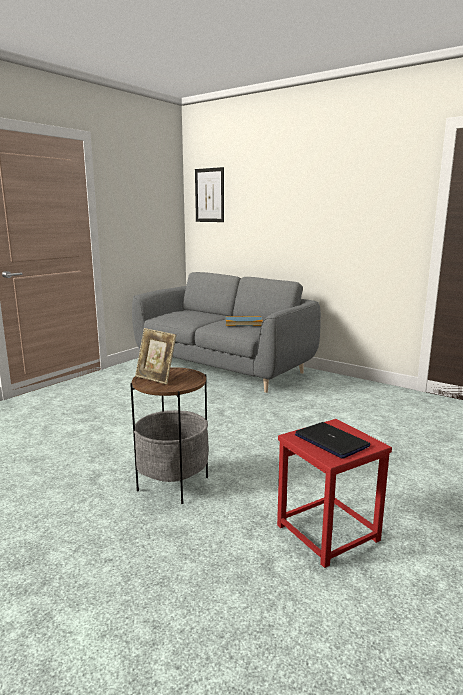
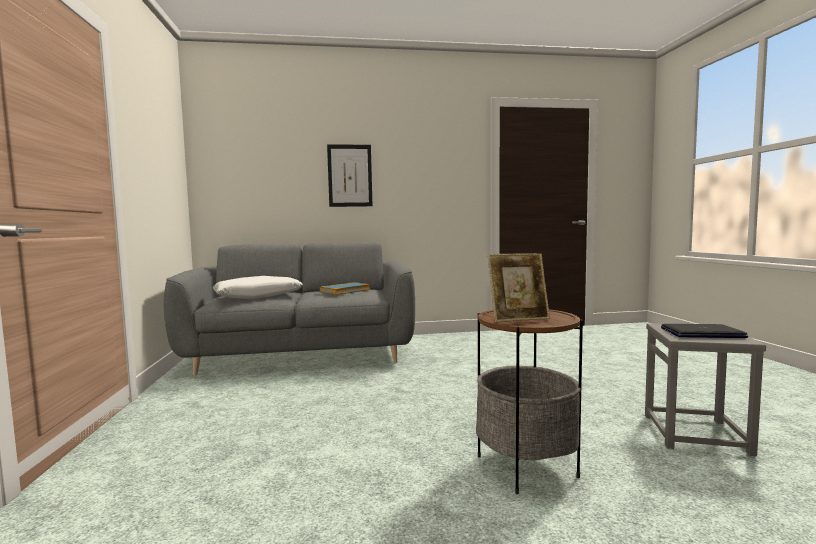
camera: 45 degrees left, 10 degrees down
(188, 316) = (258, 296): none -> white pillow
(209, 195) = (231, 152): picture -> picture (350, 175)
(328, 533) = (696, 434): red stool -> grey stool

